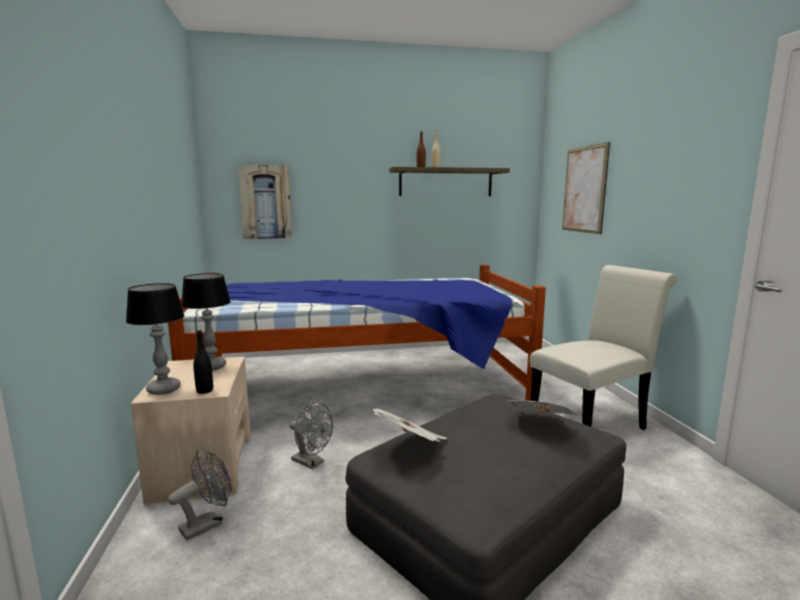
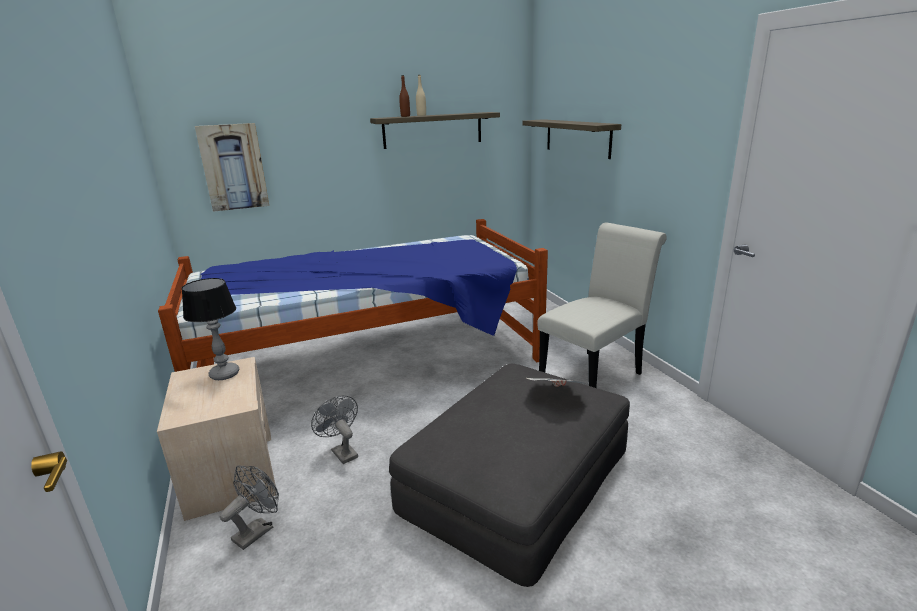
camera: 10 degrees left, 10 degrees up
(163, 389) = (184, 409): table lamp -> none
(204, 391) = (230, 405): black bottle -> none
(311, 462) = (342, 452): grey fan -> grey fan turned 150 degrees counterclockwise
(410, 444) = (446, 433): newspaper -> none
(584, 189) = (577, 137): picture -> shelf

